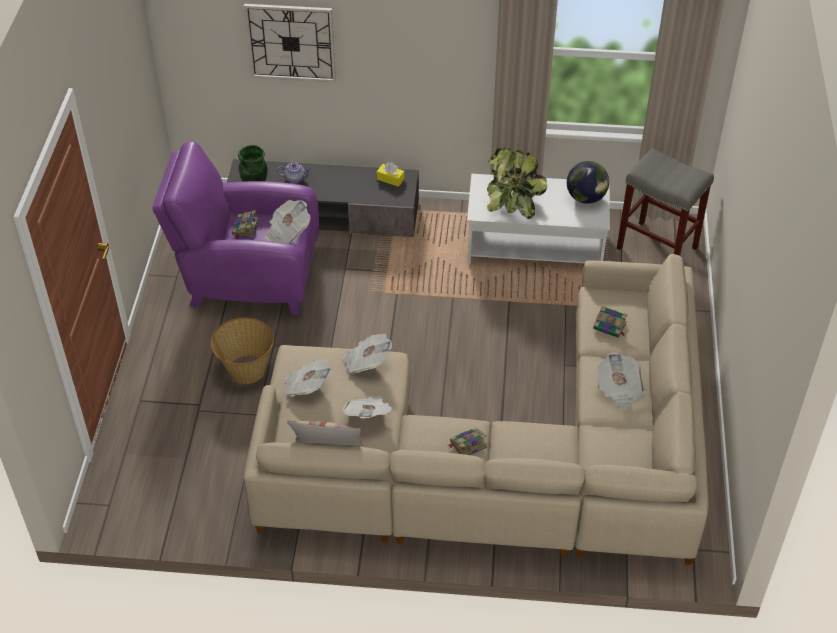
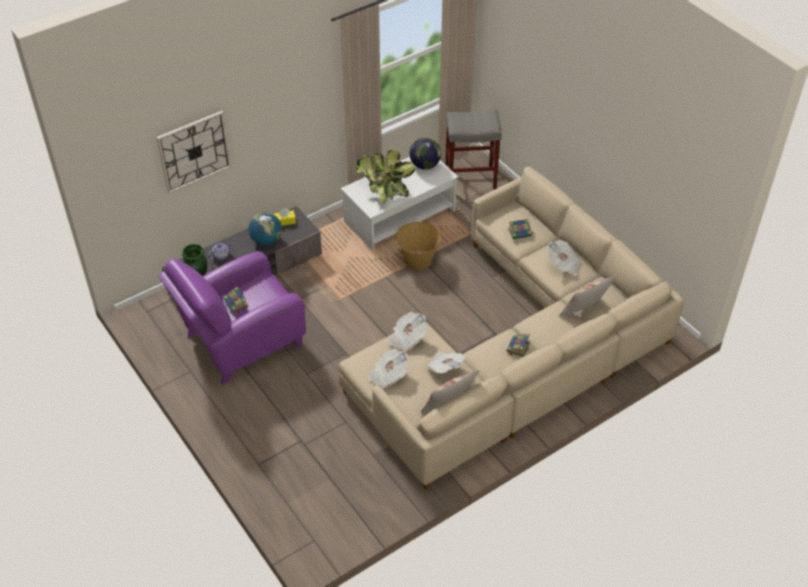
camera: 40 degrees left, 0 degrees up
(246, 369) = (306, 399): basket -> basket (417, 260)
(287, 232) = (268, 289): newspaper -> none
(352, 188) = (266, 240): none -> globe
(585, 454) = (584, 311): none -> pillow

